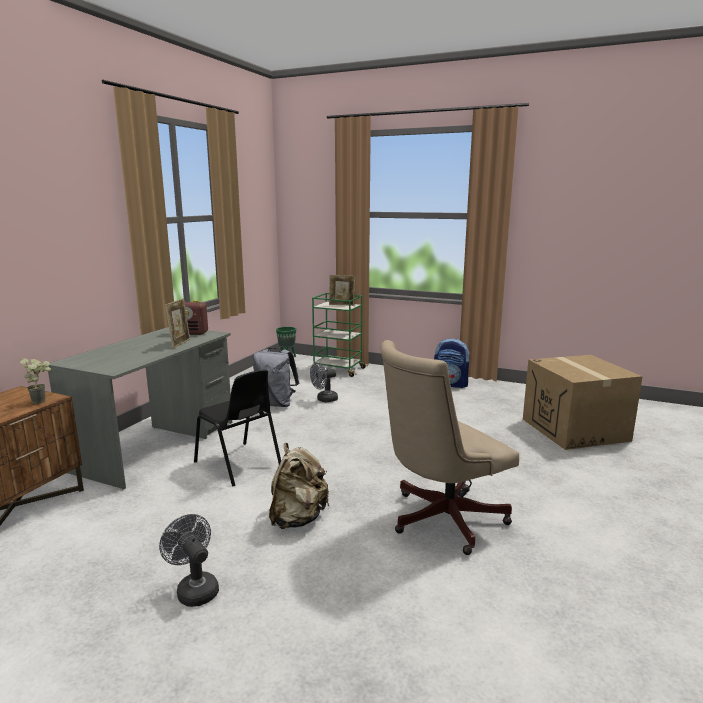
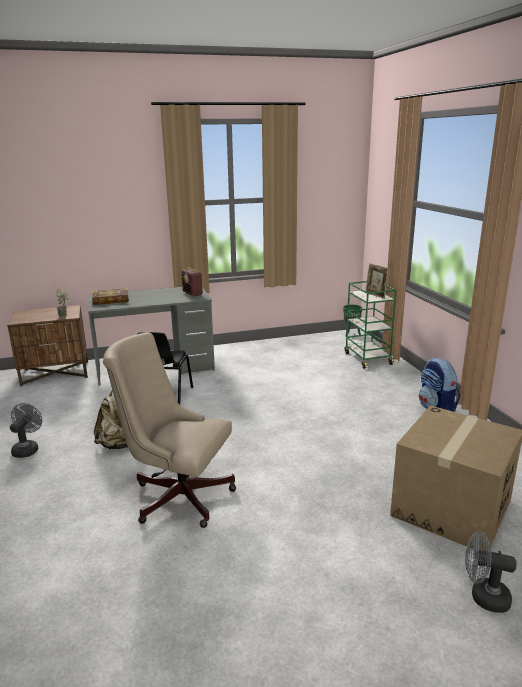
camera: 50 degrees right, 5 degrees up
(105, 360) = (111, 300): none -> book
(180, 343) = (166, 300): picture frame -> none
(276, 404) = (265, 368): grey backpack -> none
(324, 399) = (301, 378): grey fan -> grey fan (483, 596)

